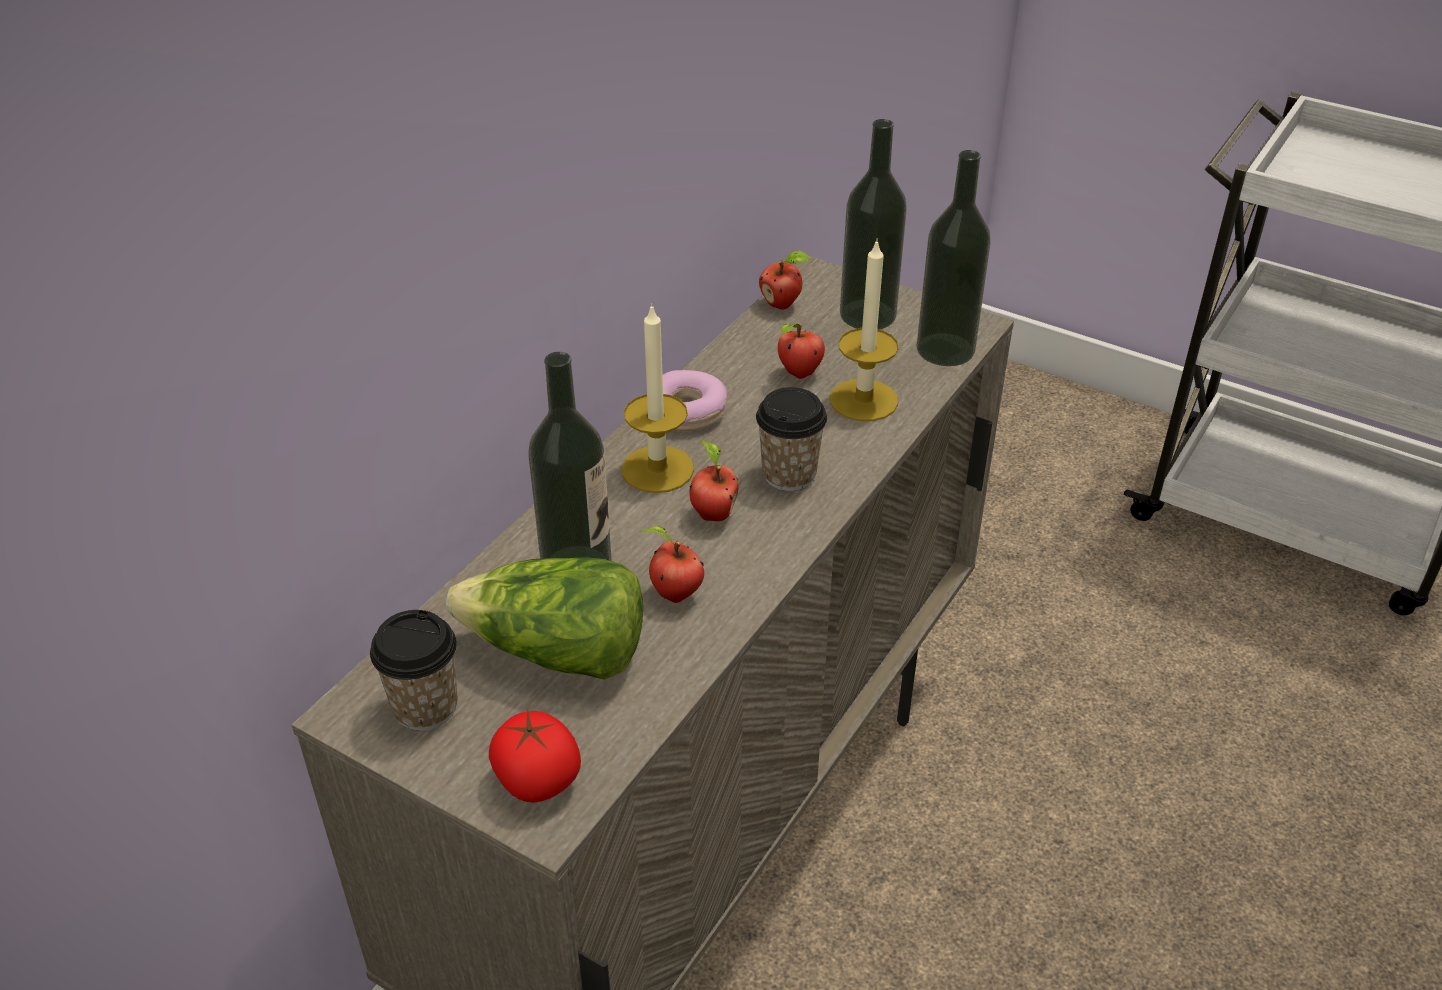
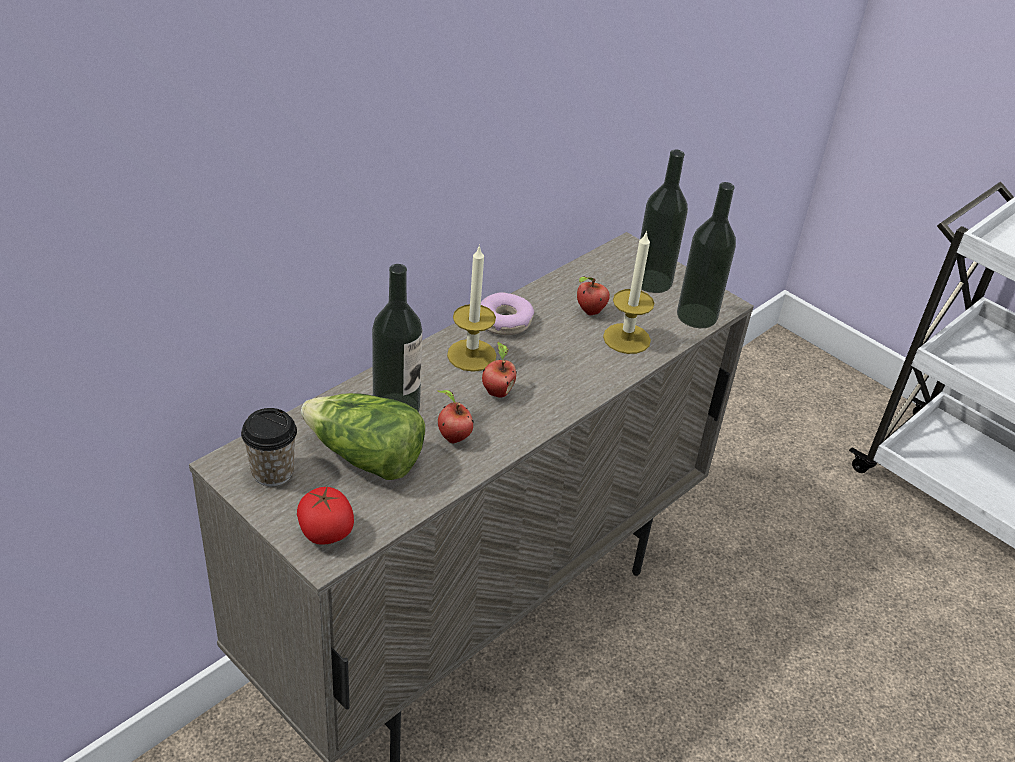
camera: 10 degrees right, 0 degrees up
(782, 304) = (596, 262): apple -> none
(789, 474) = (557, 377): cup -> none

